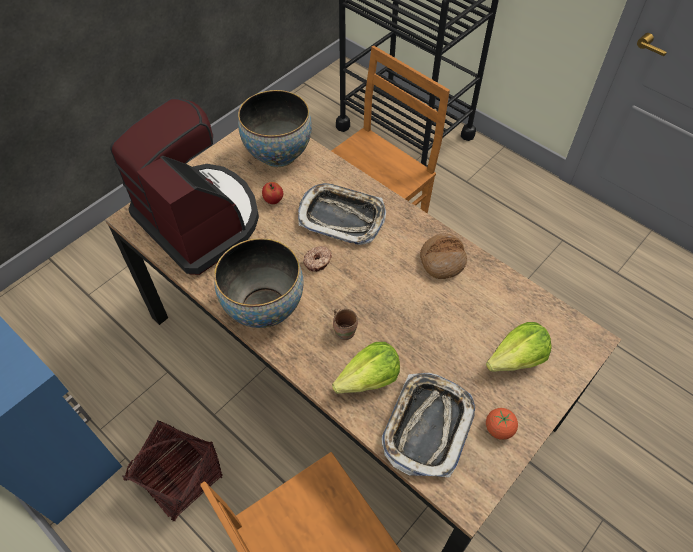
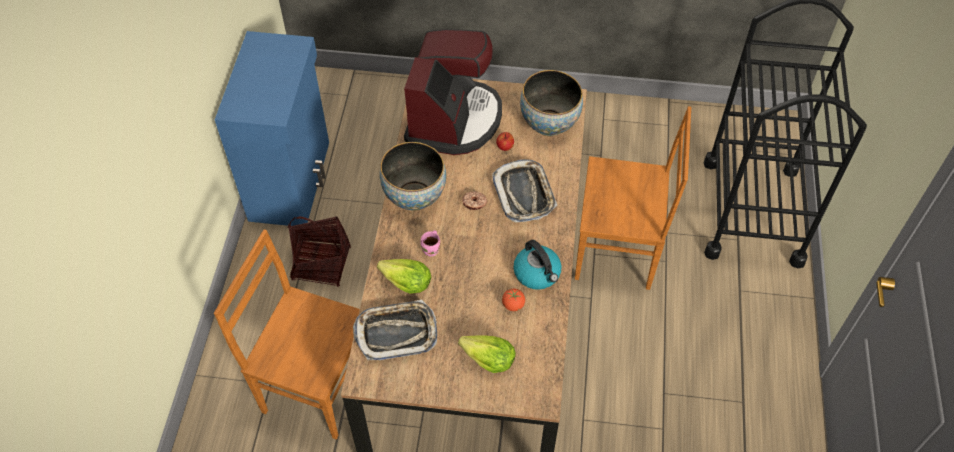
camera: 55 degrees right, 0 degrees up
(345, 331) = (432, 250): brown mug -> pink mug
(442, 260) = (537, 273): bread -> kettle
(499, 429) = (425, 374): tomato -> tomato (513, 305)

